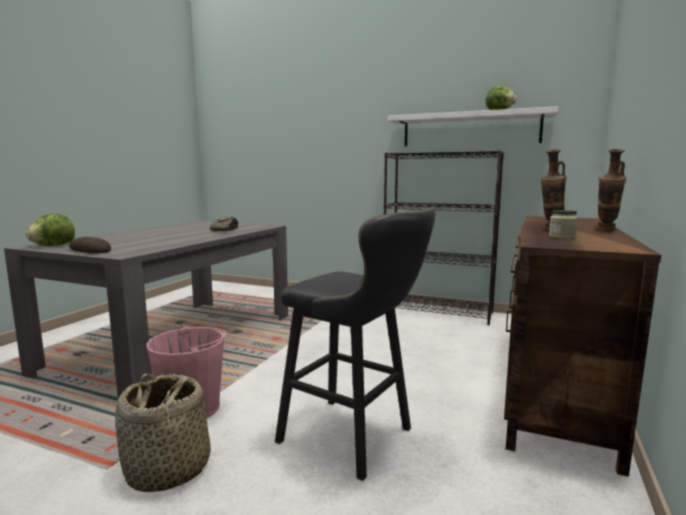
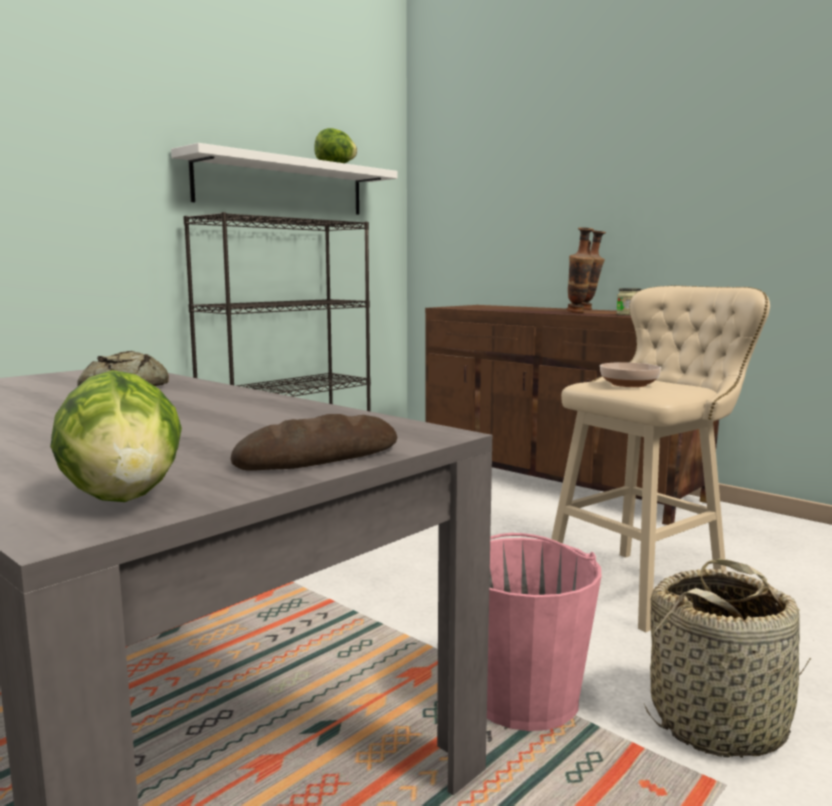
camera: 70 degrees left, 0 degrees up
(333, 277) = (628, 384): none -> bowl
(358, 440) = (647, 583): black stool -> beige stool

